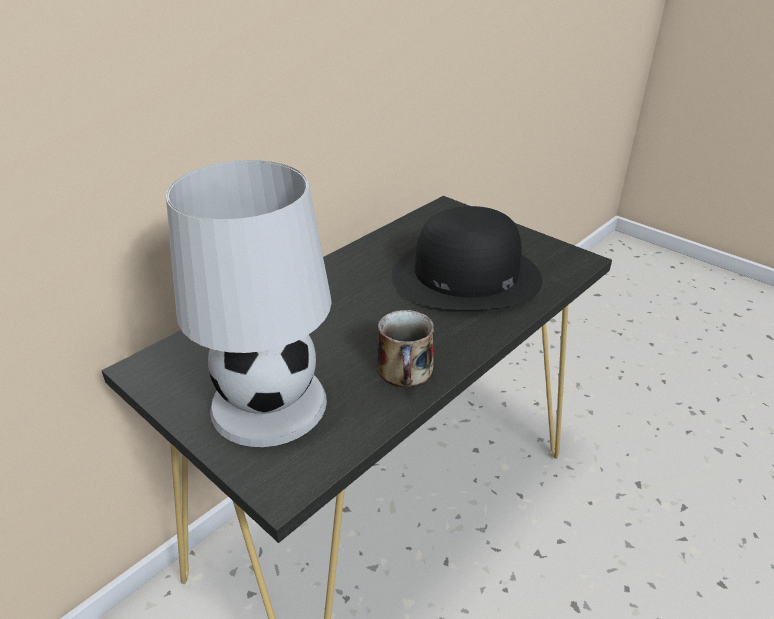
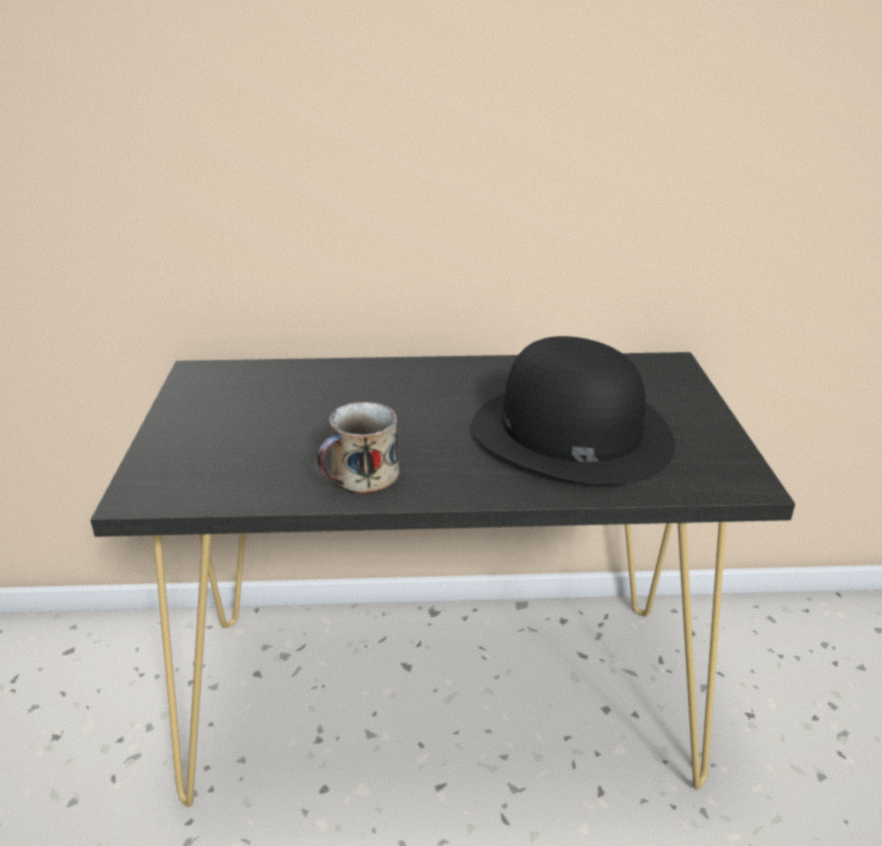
camera: 45 degrees right, 5 degrees down
(270, 403) = (229, 439): white table lamp -> none

